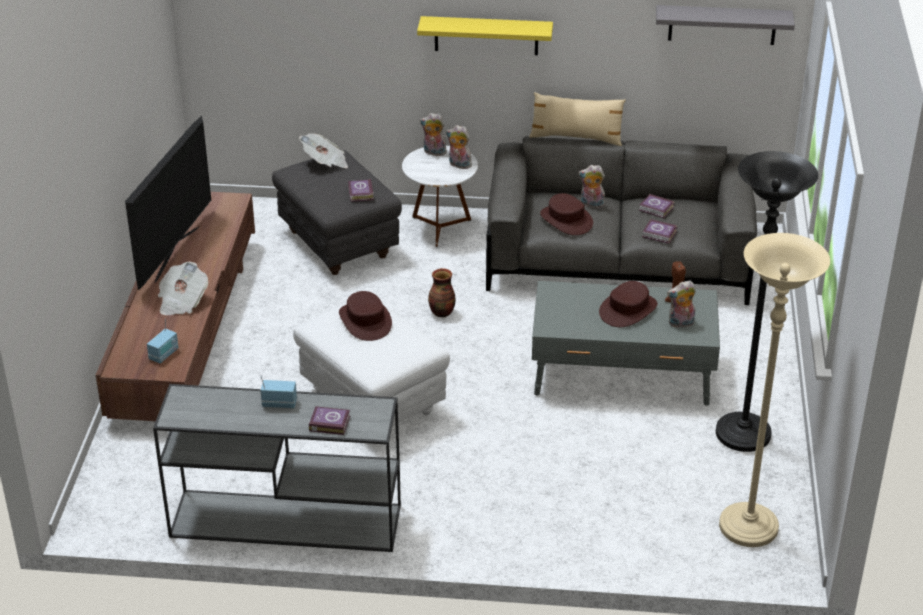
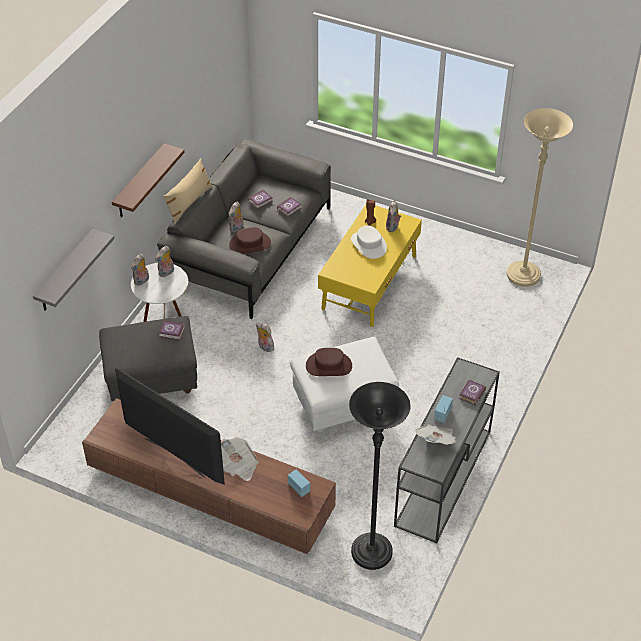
camera: 70 degrees left, 10 degrees up
(325, 162) = (118, 341): newspaper -> newspaper (436, 441)
(442, 313) = (264, 347): vase -> plush toy
(486, 35) = (139, 182): yellow shelf -> brown shelf
(623, 374) = (369, 282): grey coffee table -> yellow coffee table
(628, 310) = (369, 244): brown hat -> white hat
(722, 25) = (222, 74): grey shelf -> grey shelf (65, 272)
(742, 435) = (447, 251): black floor lamp -> black floor lamp (371, 553)

